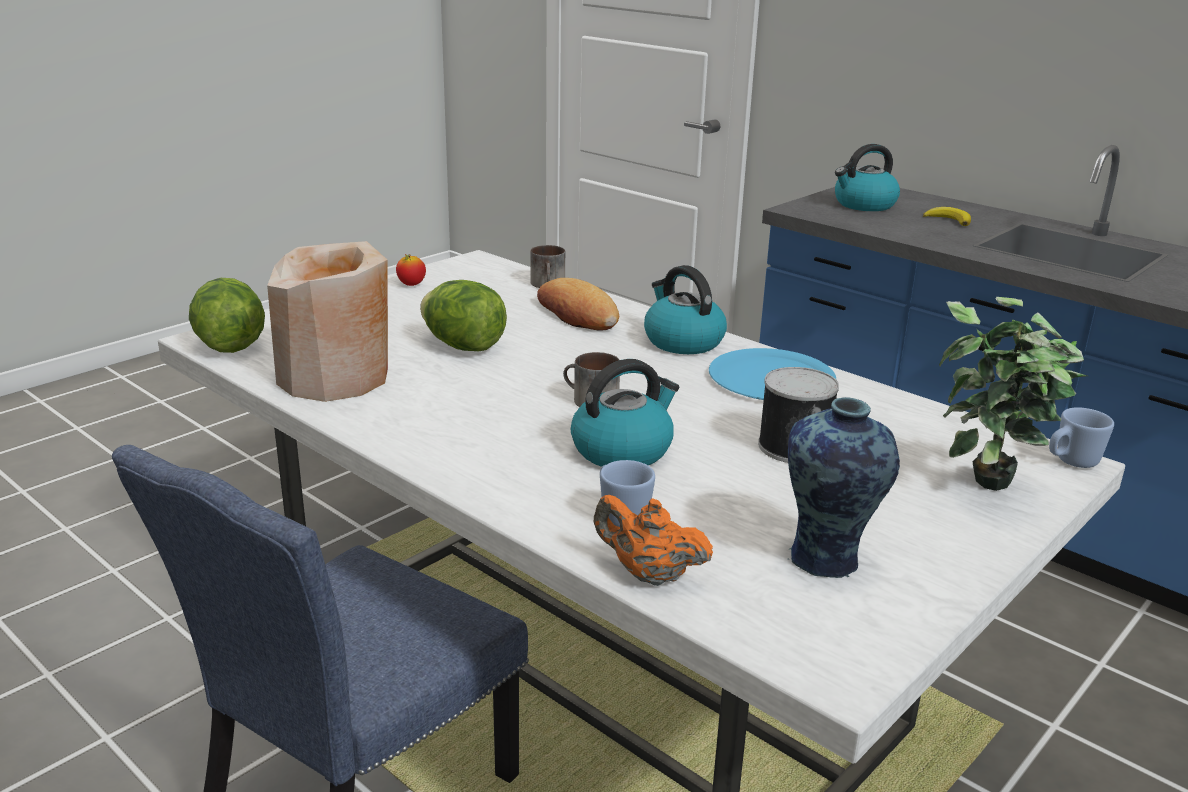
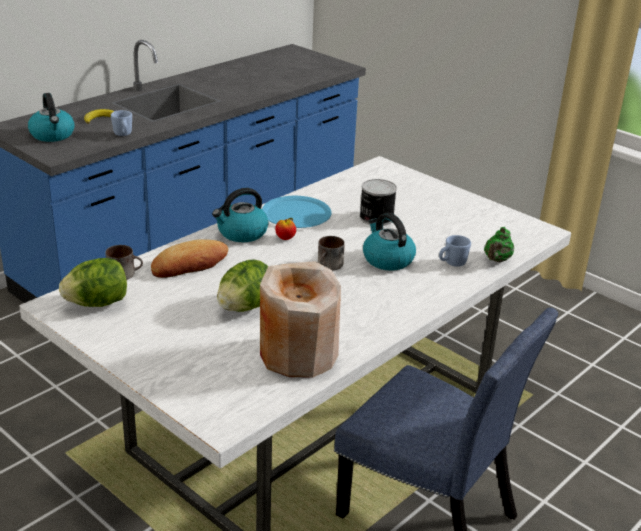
camera: 90 degrees left, 5 degrees up
(230, 345) = (238, 409): lettuce -> lettuce (97, 303)
(411, 285) = (110, 333): apple -> apple (285, 238)
(649, 574) = (497, 260): orange teapot -> green teapot
(827, 560) = (473, 223): vase -> none
(987, 495) = (413, 185): potted plant -> none
(1070, 462) = (381, 164): blue mug -> blue mug (123, 135)

